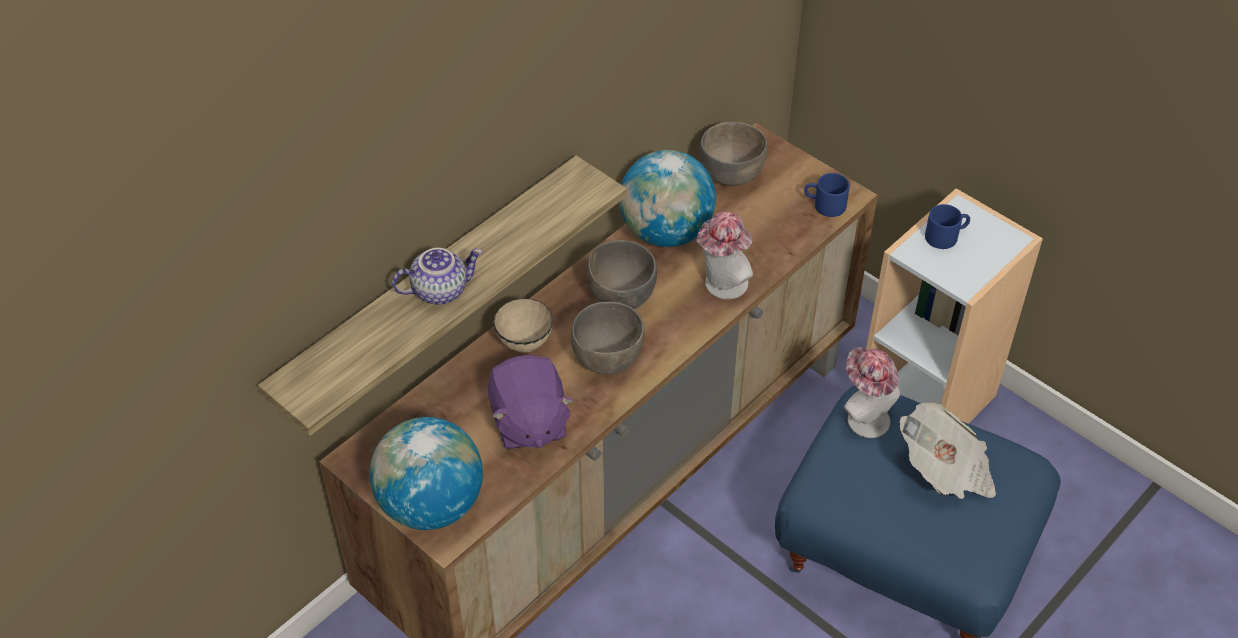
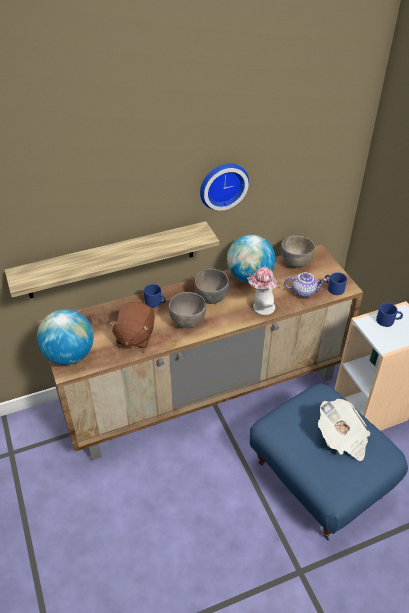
camera: 25 degrees right, 5 degrees down
(440, 290) = (106, 256): teapot -> teapot (303, 292)
(525, 342) = (156, 302): beige bowl -> blue mug
(528, 422) = (134, 336): purple plush toy -> brown plush toy
(599, 78) = (222, 184): none -> wall clock
(864, 417) = (314, 398): hat -> none

